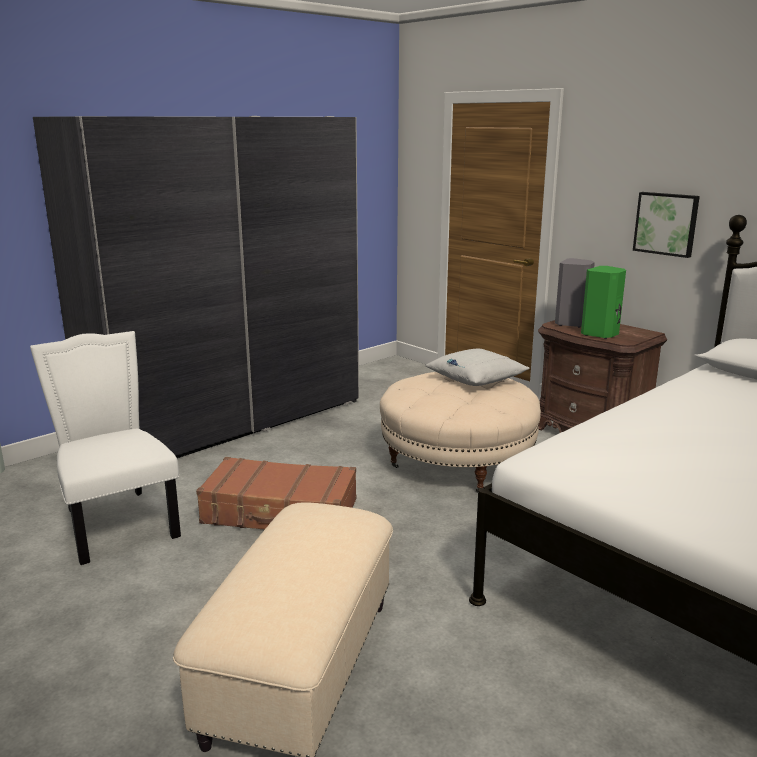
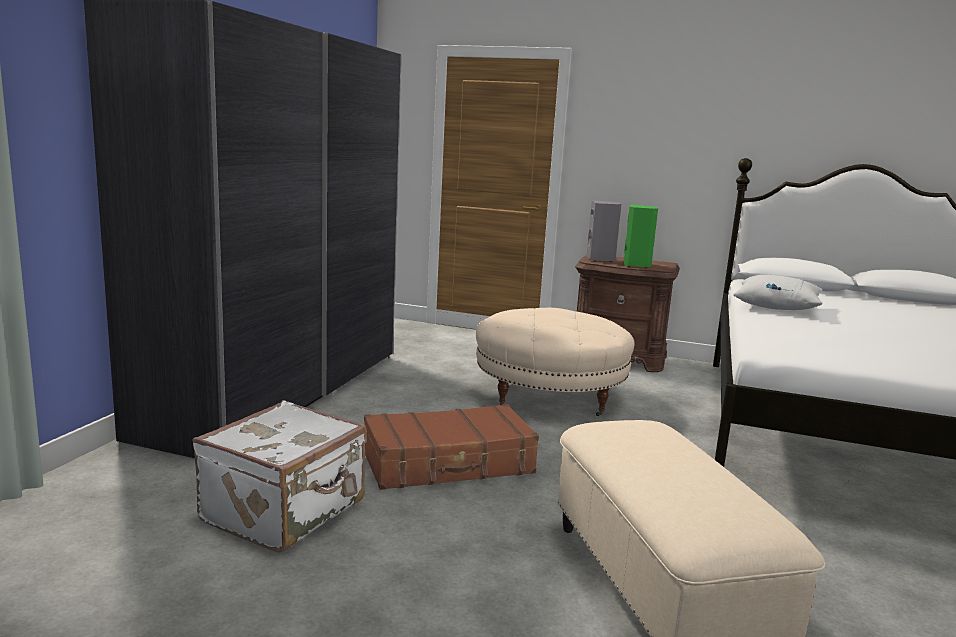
camera: 30 degrees left, 5 degrees down
(119, 526) = (286, 511): white chair -> white suitcase
(476, 380) = (557, 313): grey pillow -> grey pillow (776, 307)
(666, 223) = (676, 168): picture -> none

